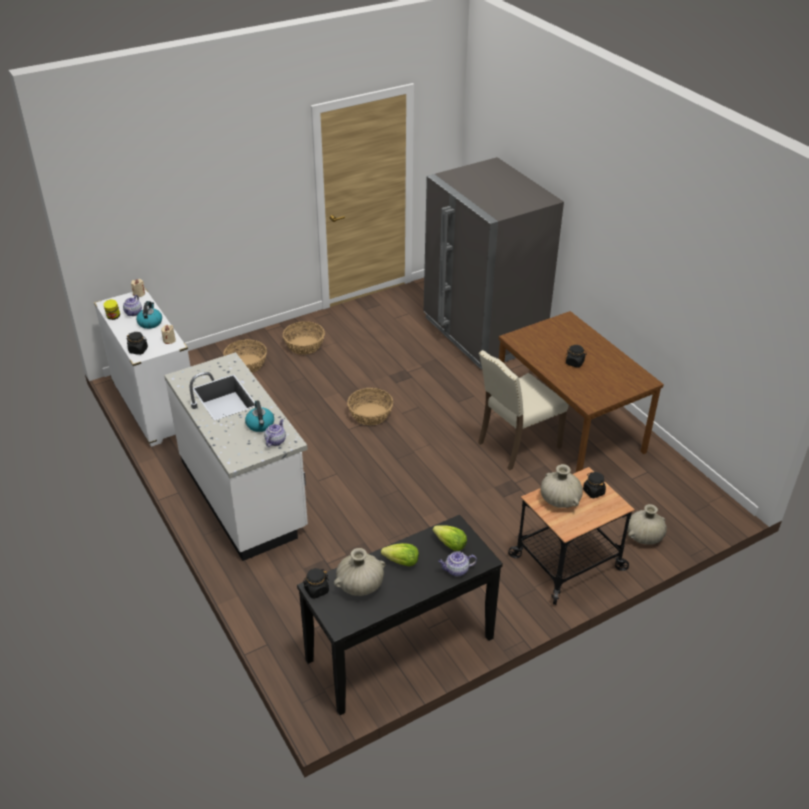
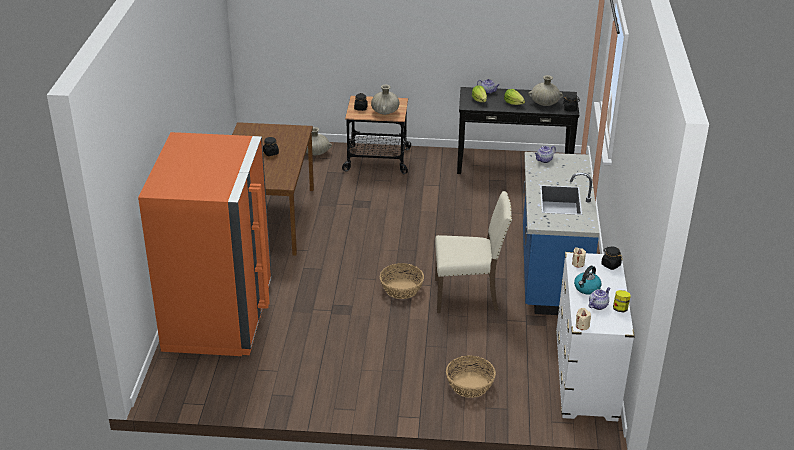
camera: 145 degrees left, 5 degrees down
(244, 495) = (550, 272): white counter -> blue counter
(260, 425) = (547, 172): kettle -> none
(304, 345) = (396, 380): basket -> none
(483, 333) = (219, 316): grey fridge -> orange fridge
(516, 445) = (320, 224): beige chair -> beige chair (468, 295)

